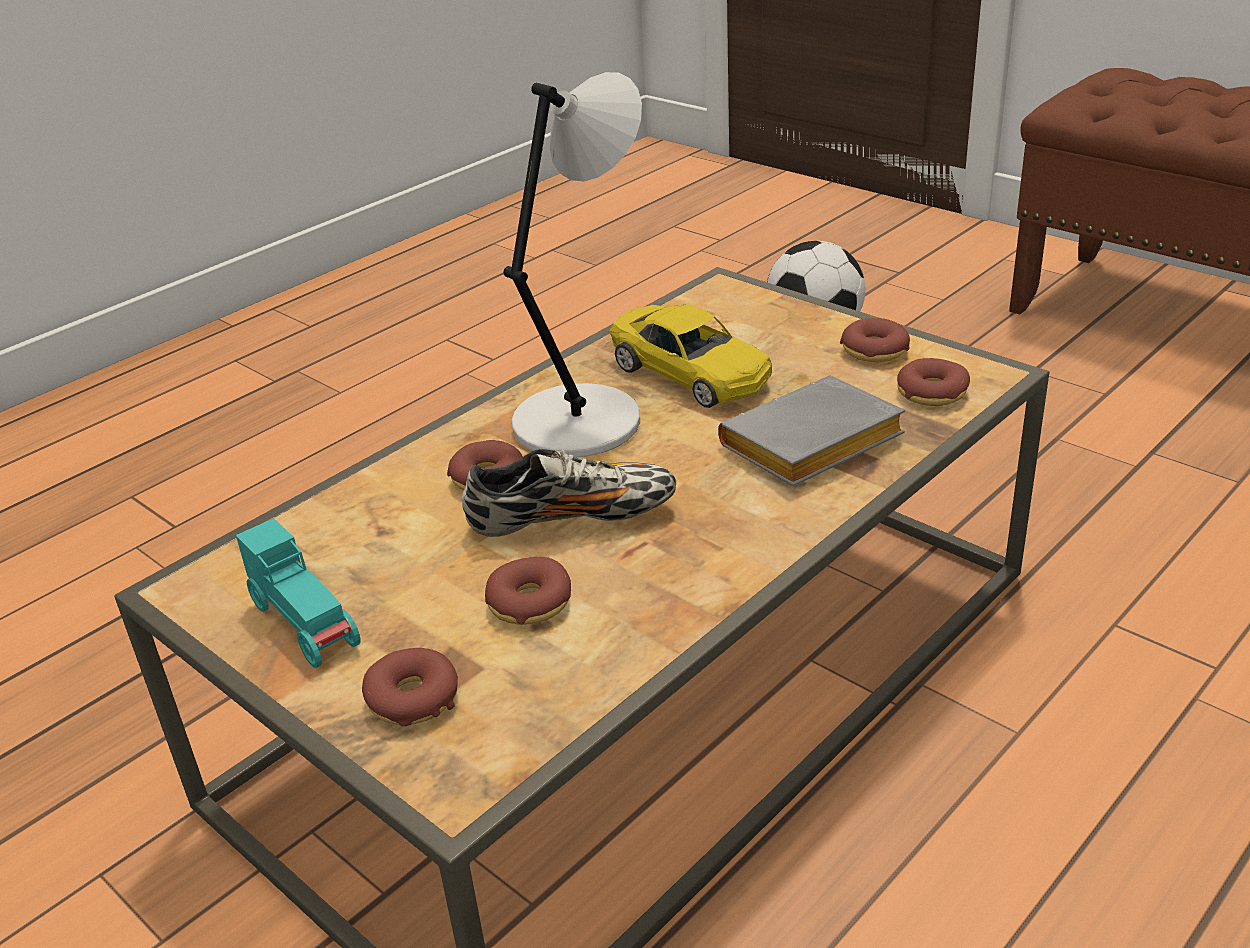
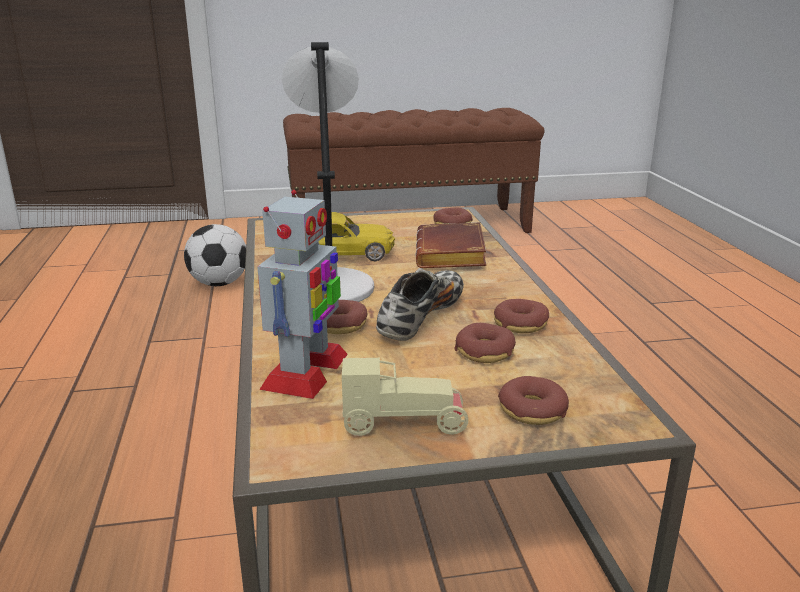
camera: 55 degrees left, 10 degrees down
(307, 625) = (404, 423): turquoise toy car -> beige toy car
(357, 515) = (305, 372): none -> toy robot
(811, 447) = (453, 255): grey book -> brown book
(874, 351) = (397, 221): donut -> donut (520, 325)

